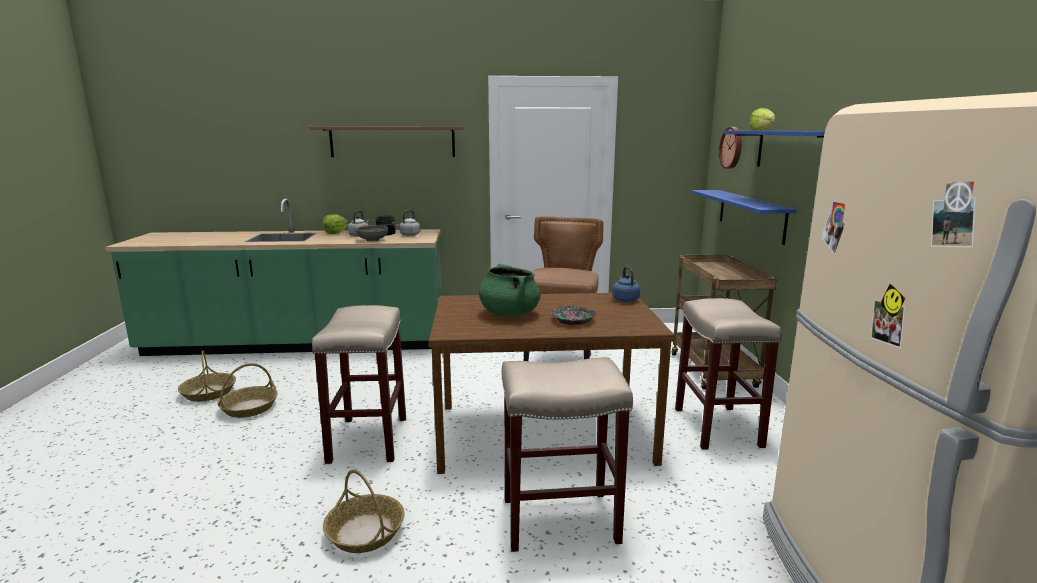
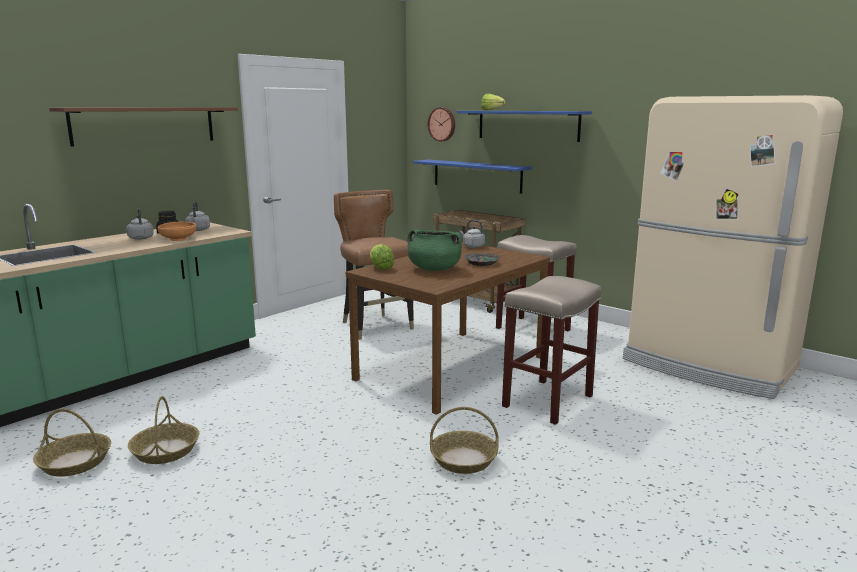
camera: 45 degrees left, 0 degrees up
(336, 233) = (100, 240): lettuce -> lettuce (380, 267)
(368, 439) = (339, 420): beige stool -> none
(372, 240) = (178, 239): grey bowl -> orange bowl
(625, 299) = (472, 246): blue kettle -> grey kettle

